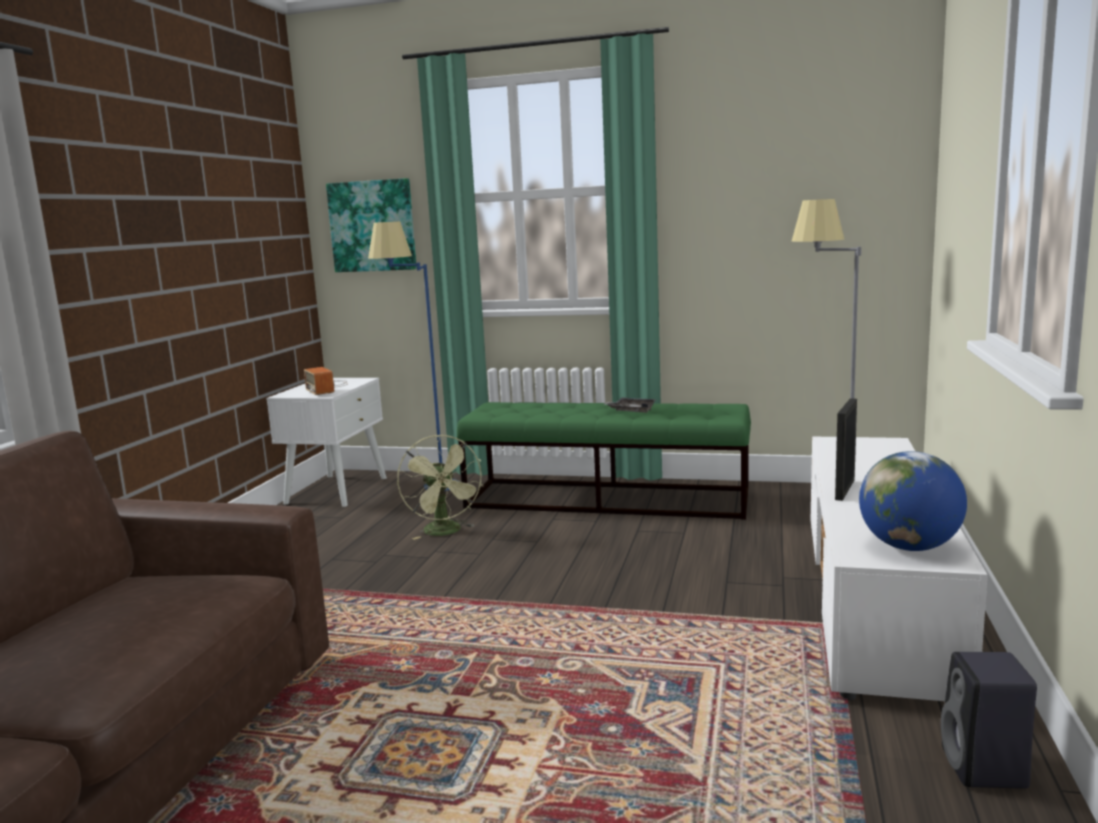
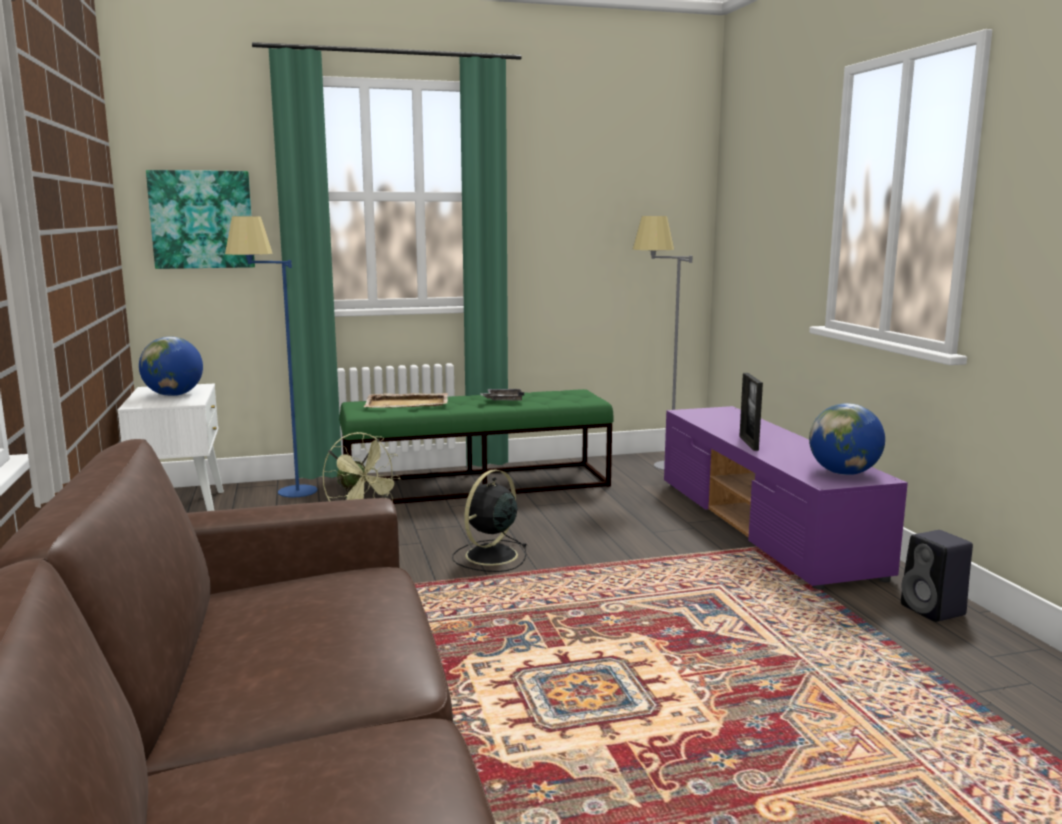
camera: 30 degrees left, 0 degrees up
(328, 387) = (174, 395): radio -> globe
(523, 580) = (490, 556): none -> black fan
(535, 408) = (408, 404): none -> beige tray
(876, 599) = (764, 527): white tv stand -> purple tv stand

